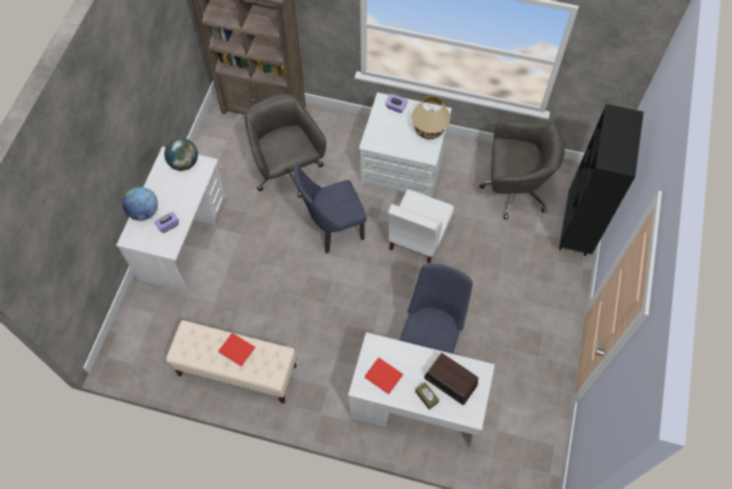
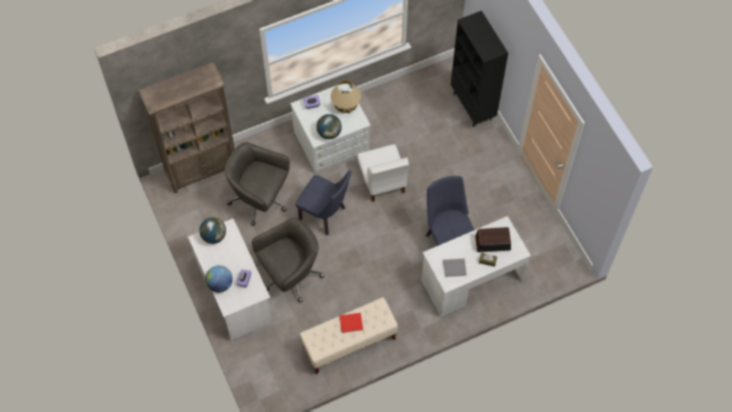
camera: 40 degrees left, 0 degrees up
(332, 230) = (326, 216): blue chair -> blue chair turned 90 degrees counterclockwise
(384, 376) = (455, 268): red book -> grey book
(387, 144) = (329, 133): none -> globe
(513, 190) = (414, 108): grey office chair -> grey office chair (290, 275)

